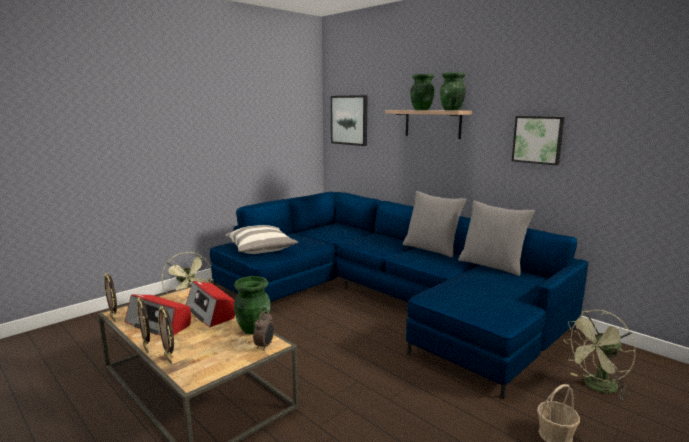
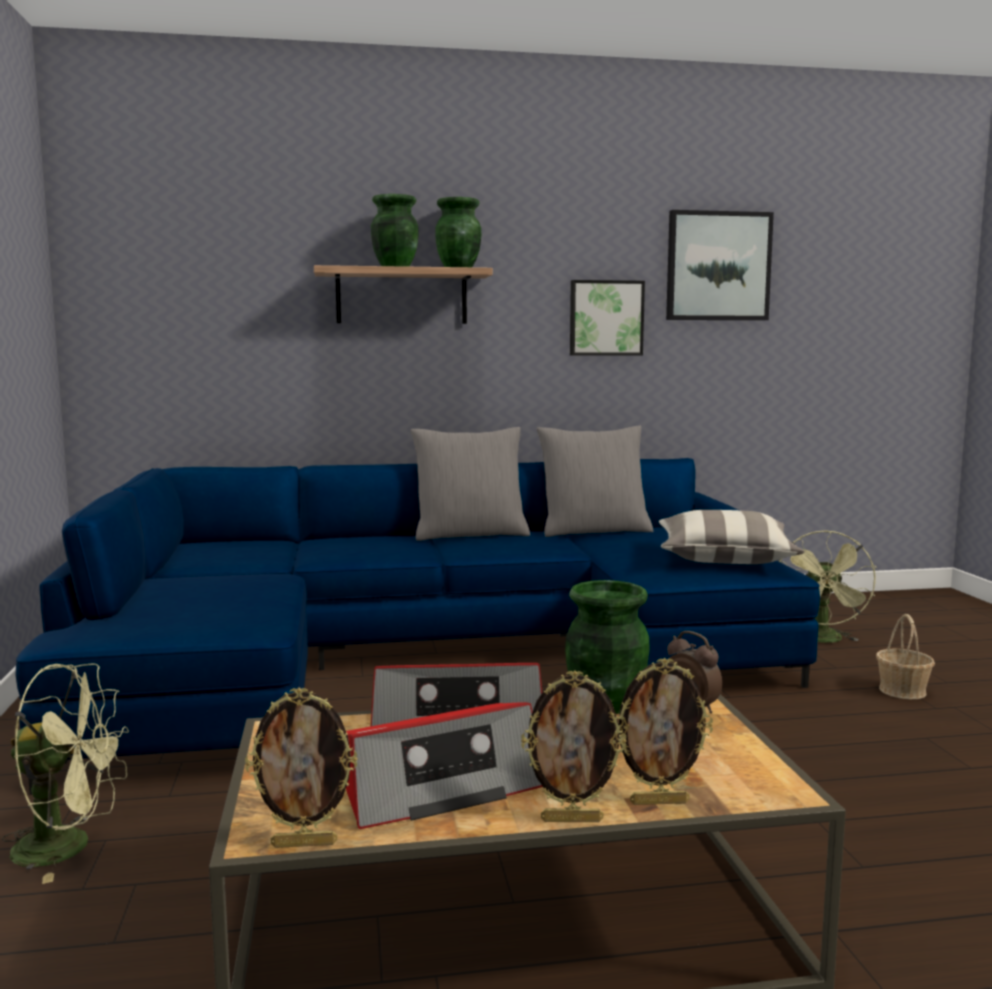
camera: 55 degrees left, 5 degrees down
(260, 249) = (190, 613): pillow -> pillow (725, 559)
(349, 120) = (159, 293): picture -> picture (718, 266)

